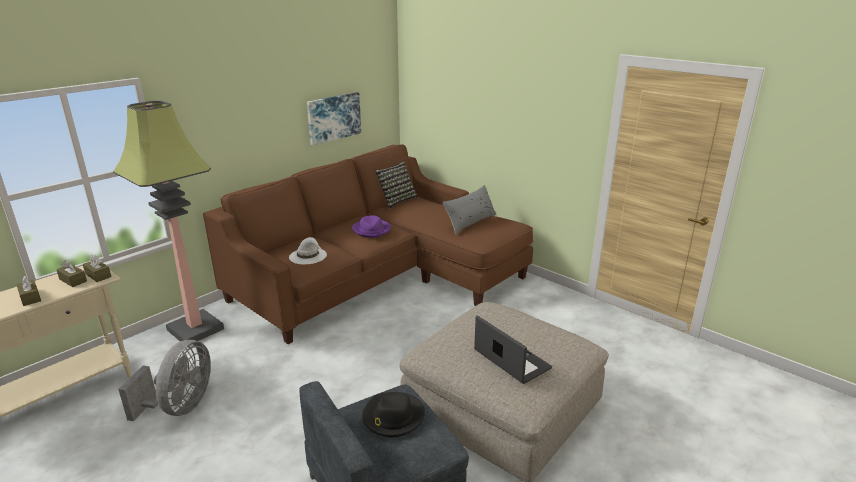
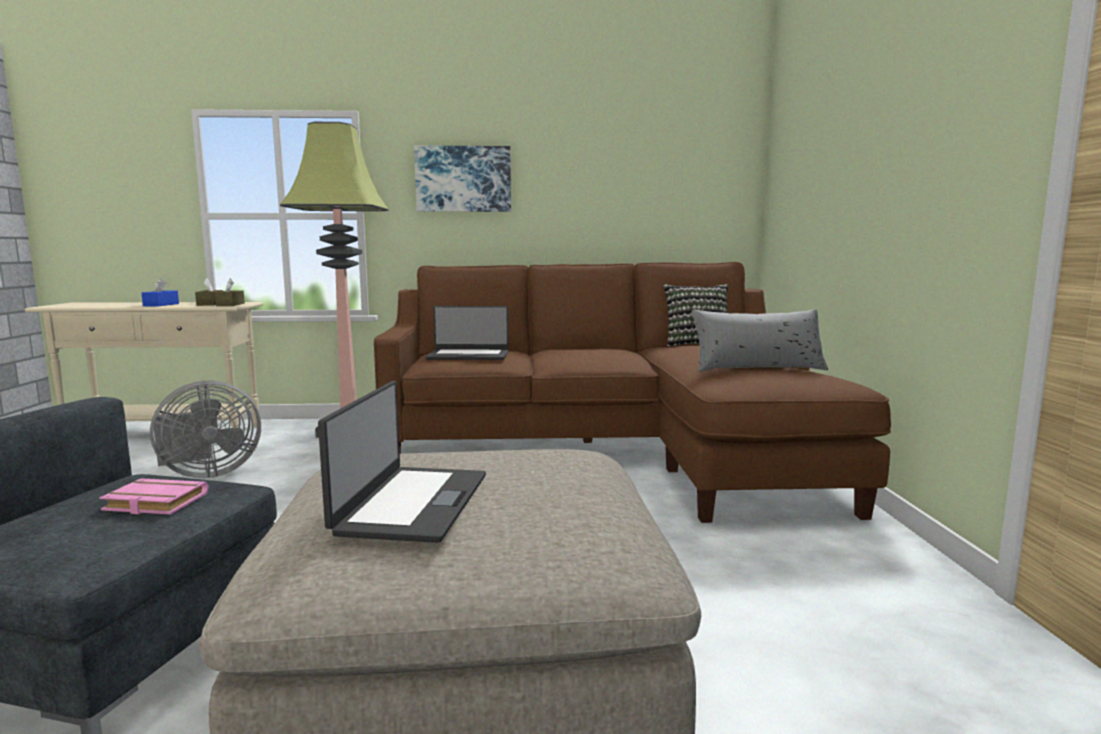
camera: 45 degrees right, 15 degrees down
(30, 297) = (161, 305): brown tissue box -> blue tissue box
(308, 256) = (468, 355): white hat -> laptop
(333, 117) = (629, 207): picture -> picture (463, 179)
(372, 230) = (595, 354): purple hat -> none
(393, 417) = (153, 503): black hat -> pink book

